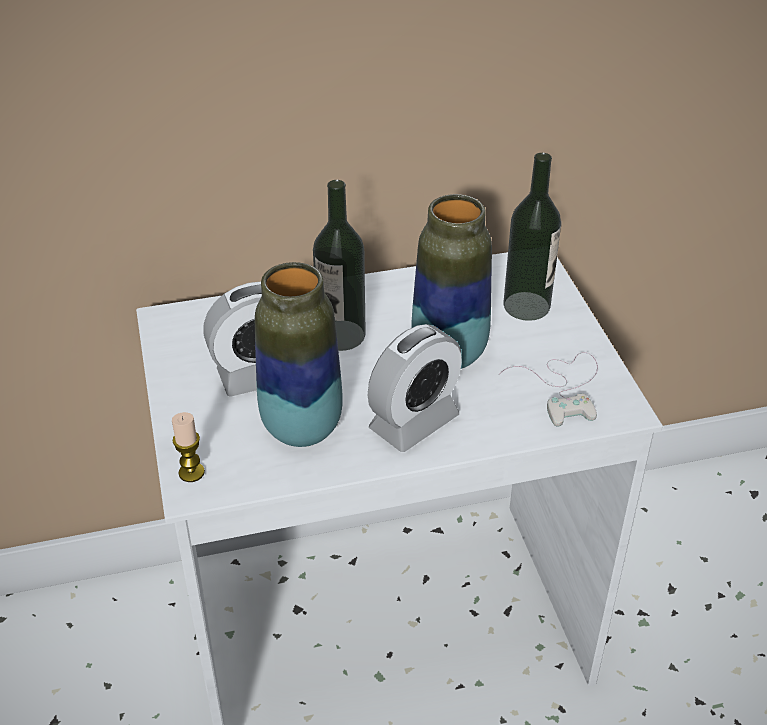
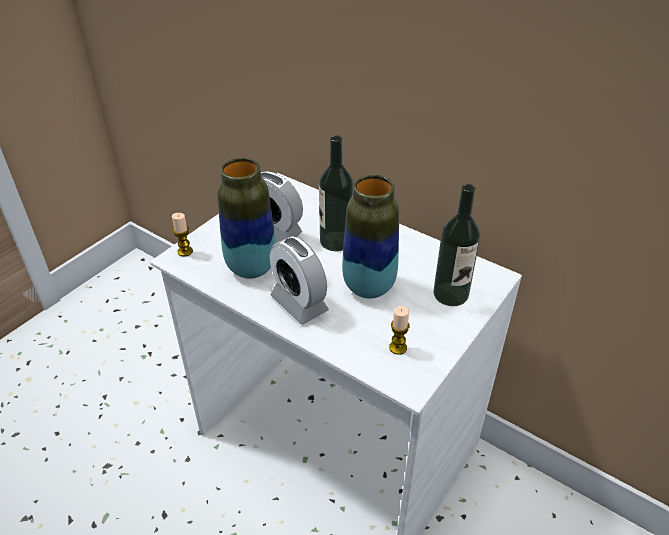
camera: 50 degrees right, 0 degrees up
(414, 422) = (299, 303): alarm clock -> alarm clock turned 45 degrees clockwise
(563, 387) = (398, 347): white game controller -> candle

